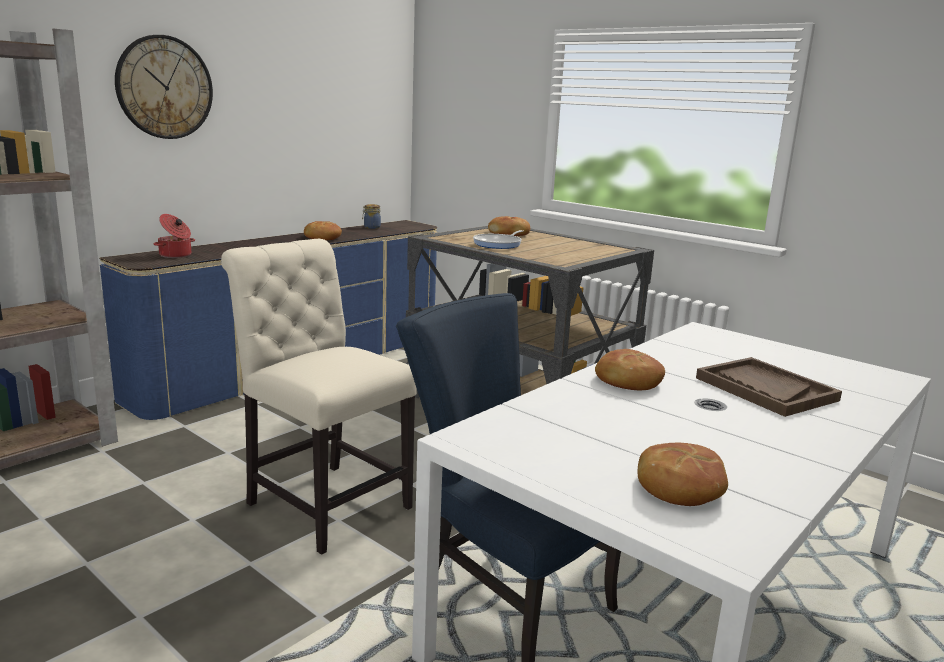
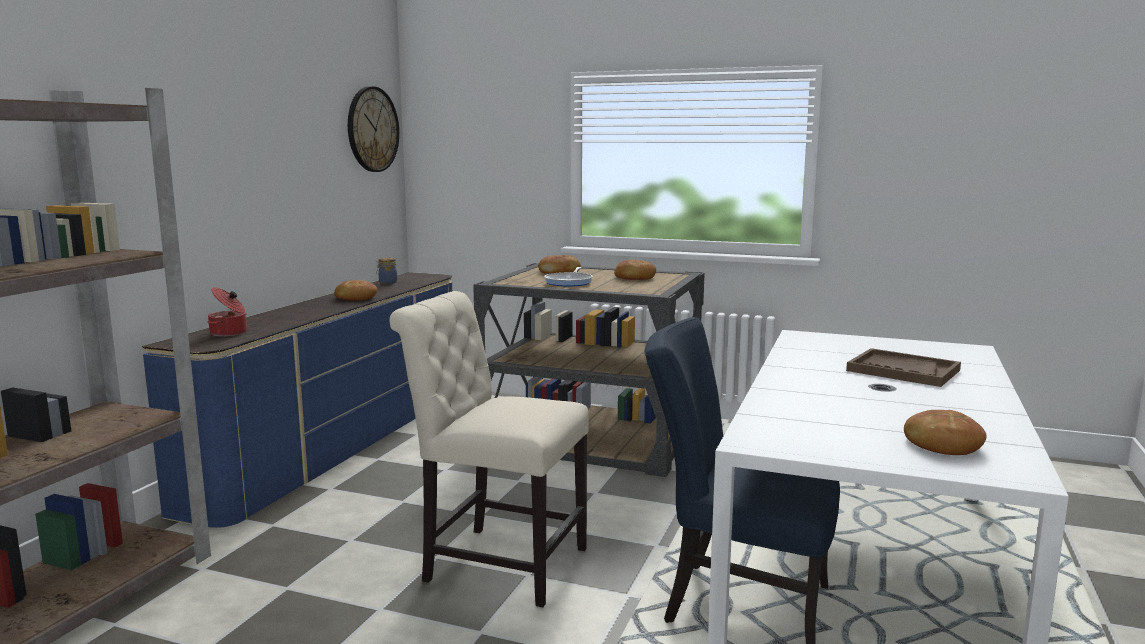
camera: 20 degrees left, 5 degrees down
(164, 87) = (193, 146): wall clock -> wall clock (372, 129)
(627, 381) = (802, 381): bread -> bread (634, 278)

